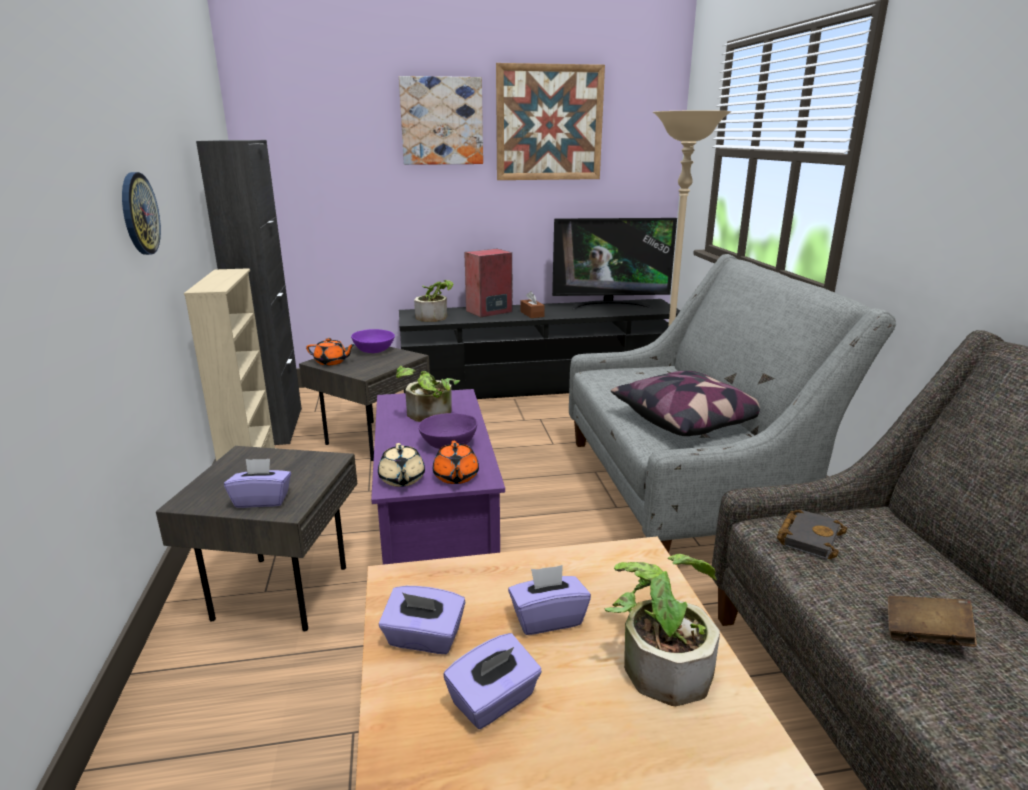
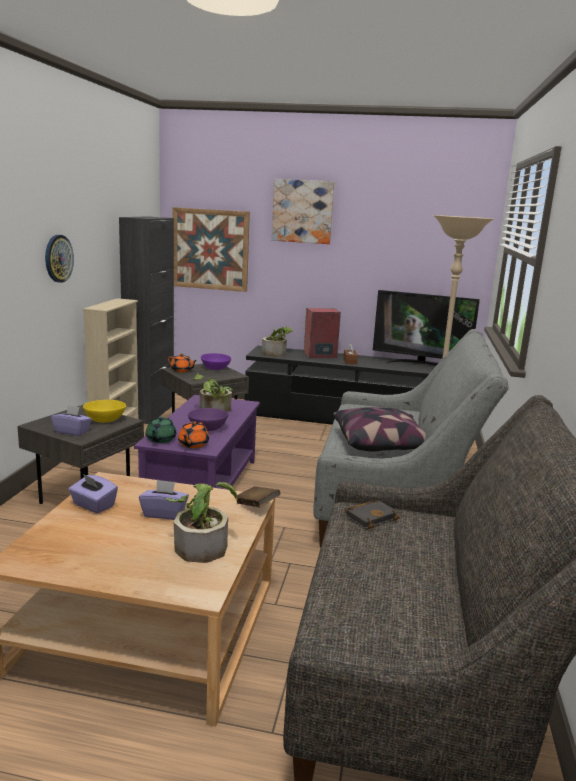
camera: 20 degrees right, 5 degrees down
(295, 466) = (104, 420): none -> yellow bowl
(402, 479) = (160, 439): beige teapot -> green teapot
(494, 701) = (100, 535): purple tissue box -> none
(549, 123) = (384, 217): picture -> picture (210, 249)
(925, 635) = (373, 574): brown book -> brown book (256, 506)

